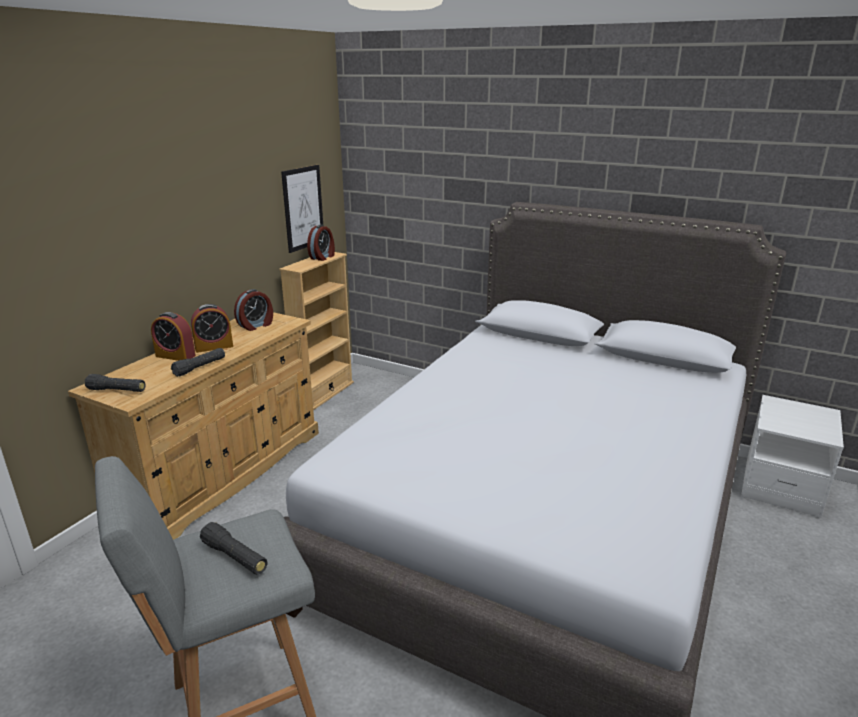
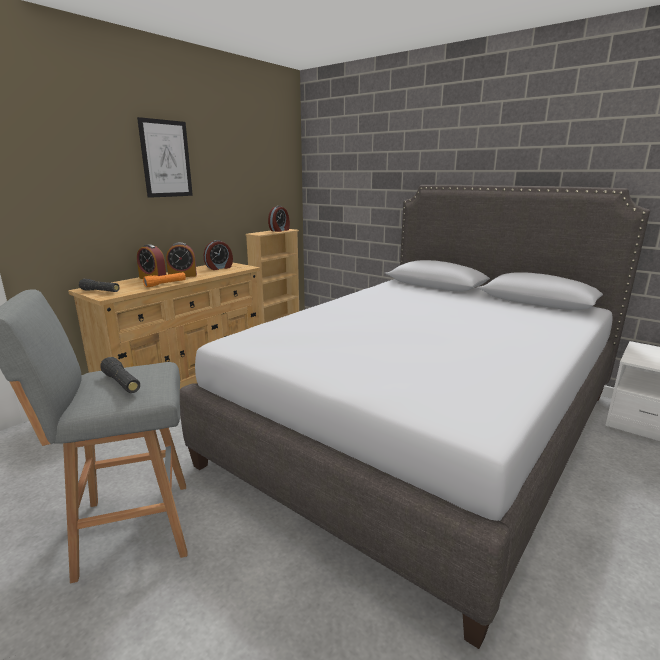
camera: 10 degrees right, 5 degrees down
(200, 367) = (165, 284): black flashlight -> orange flashlight
(303, 208) = (268, 194): picture -> picture (166, 159)

